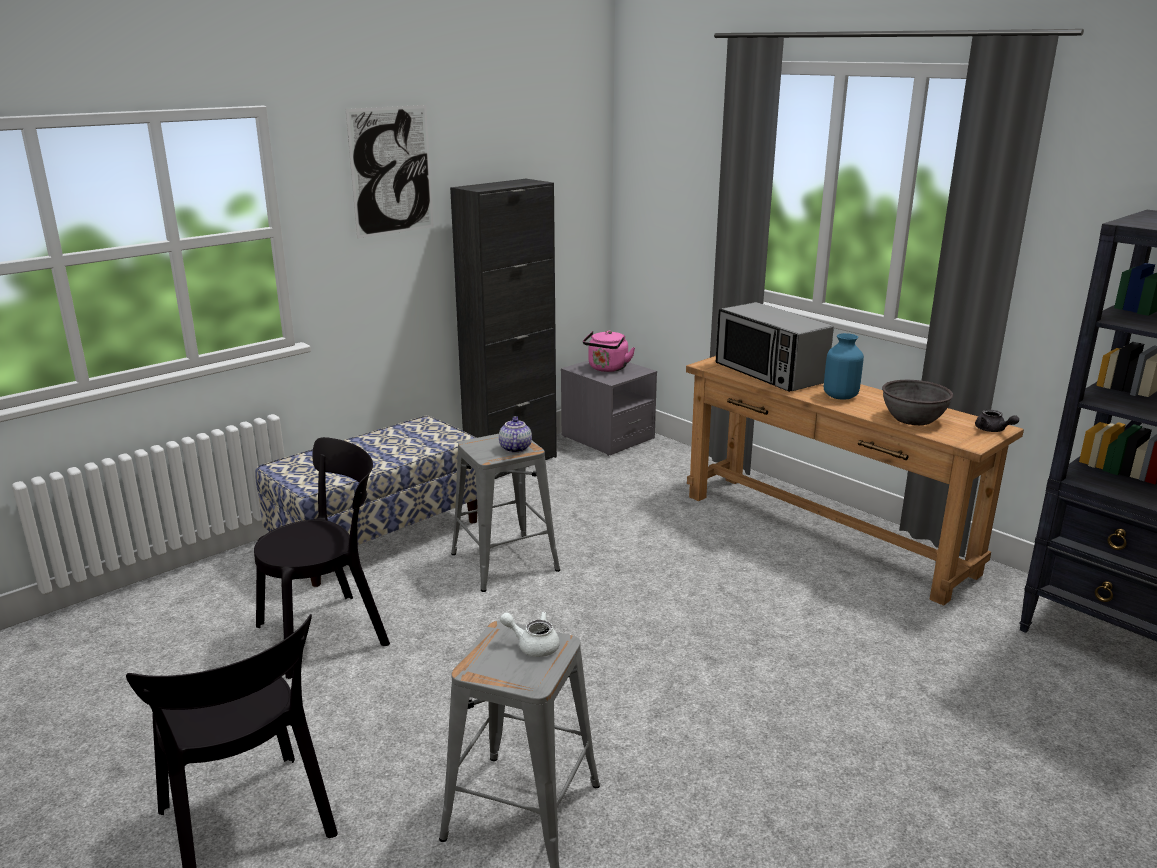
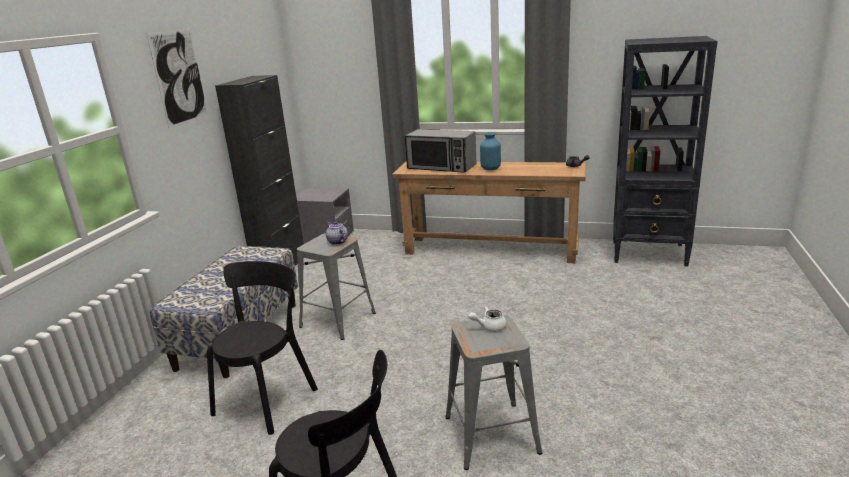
camera: 30 degrees left, 0 degrees up
(607, 369) = (318, 194): pink kettle -> none
(913, 419) = (536, 170): grey bowl -> none

